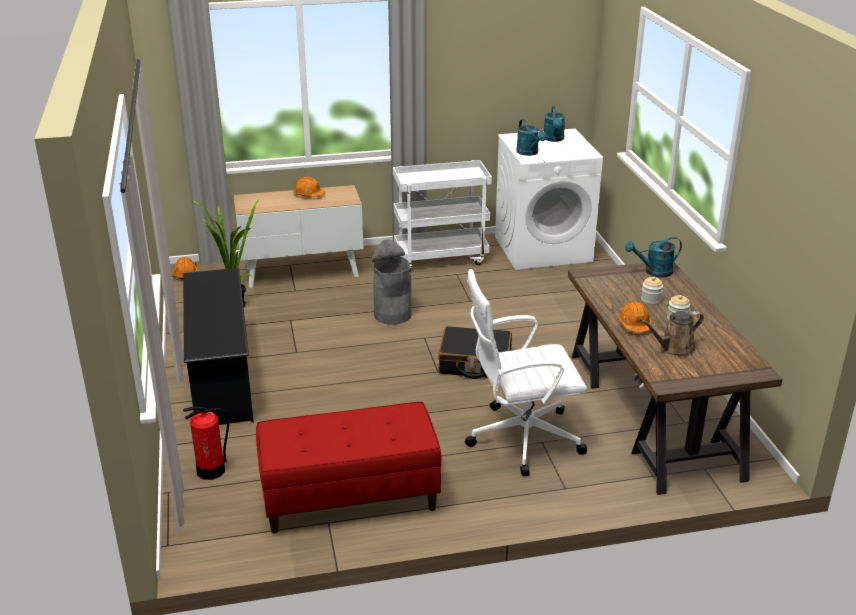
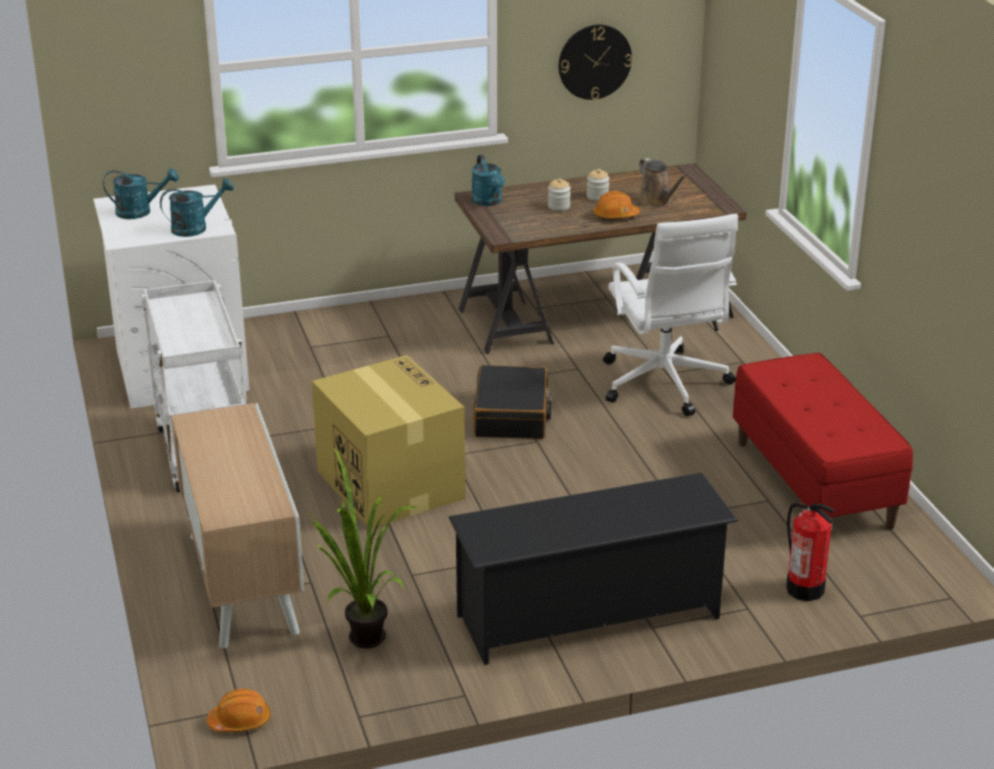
camera: 95 degrees left, 0 degrees up
(309, 194) = (211, 453): orange hard hat -> none
(392, 315) = (389, 484): grey trash can -> cardboard box
(776, 229) = (594, 61): none -> wall clock

